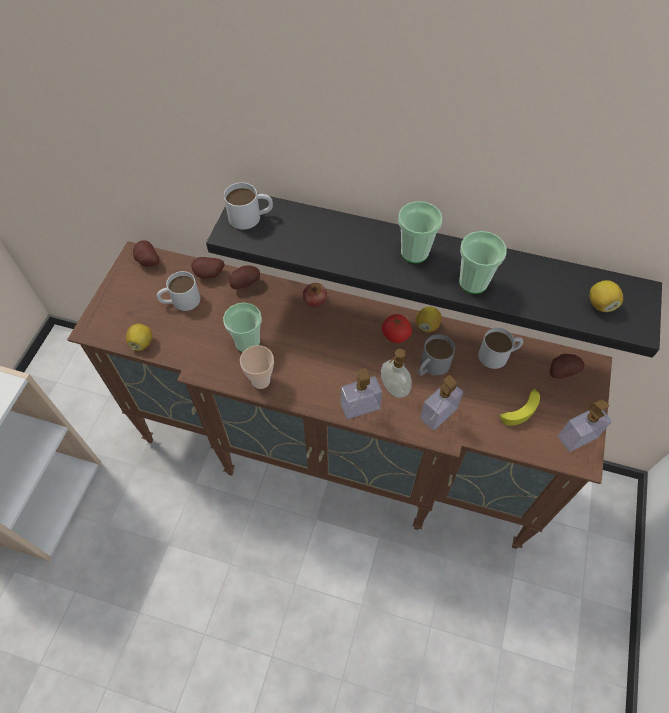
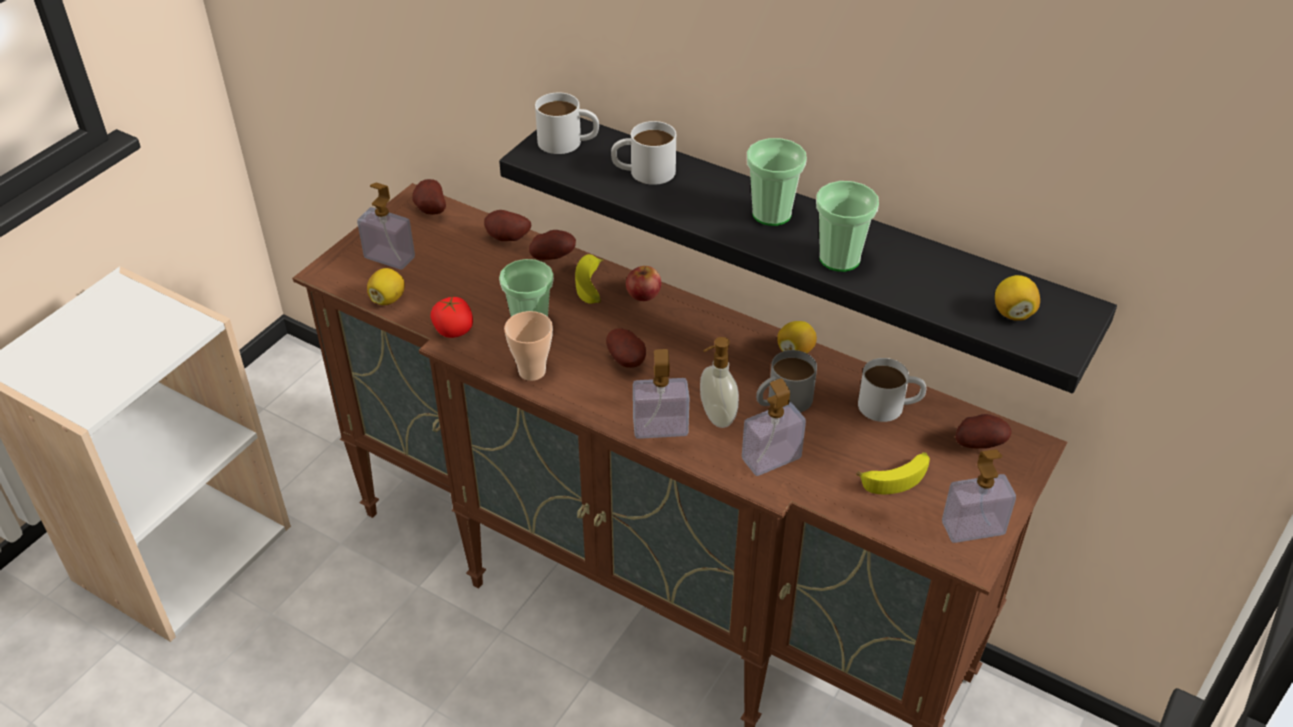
camera: 15 degrees right, 15 degrees down
(132, 307) = (389, 257): none -> soap dispenser
(180, 301) = (457, 261): white mug -> white mug (643, 171)
(279, 303) = (592, 287): none -> banana
(322, 358) = (627, 361): none -> potato
(395, 335) = (744, 354): tomato -> tomato (454, 331)

